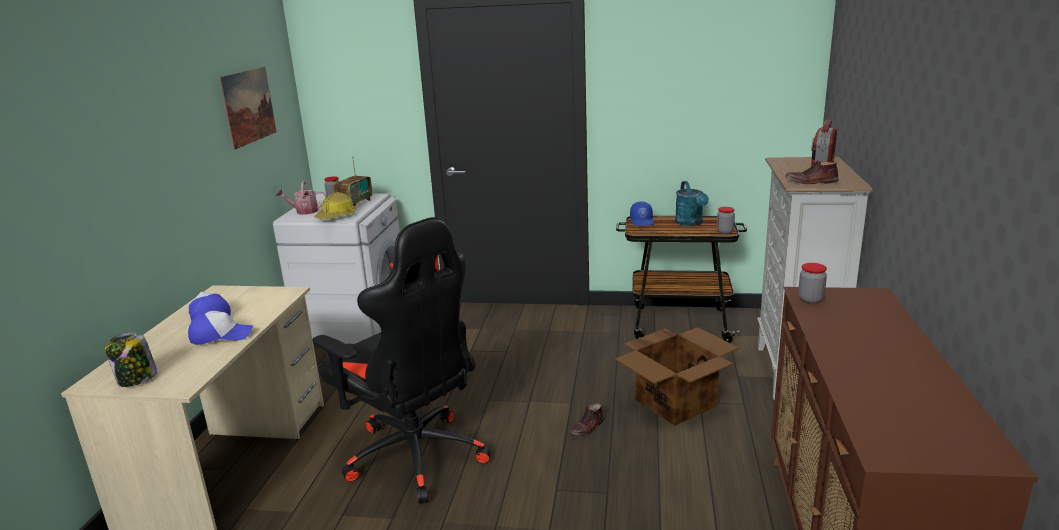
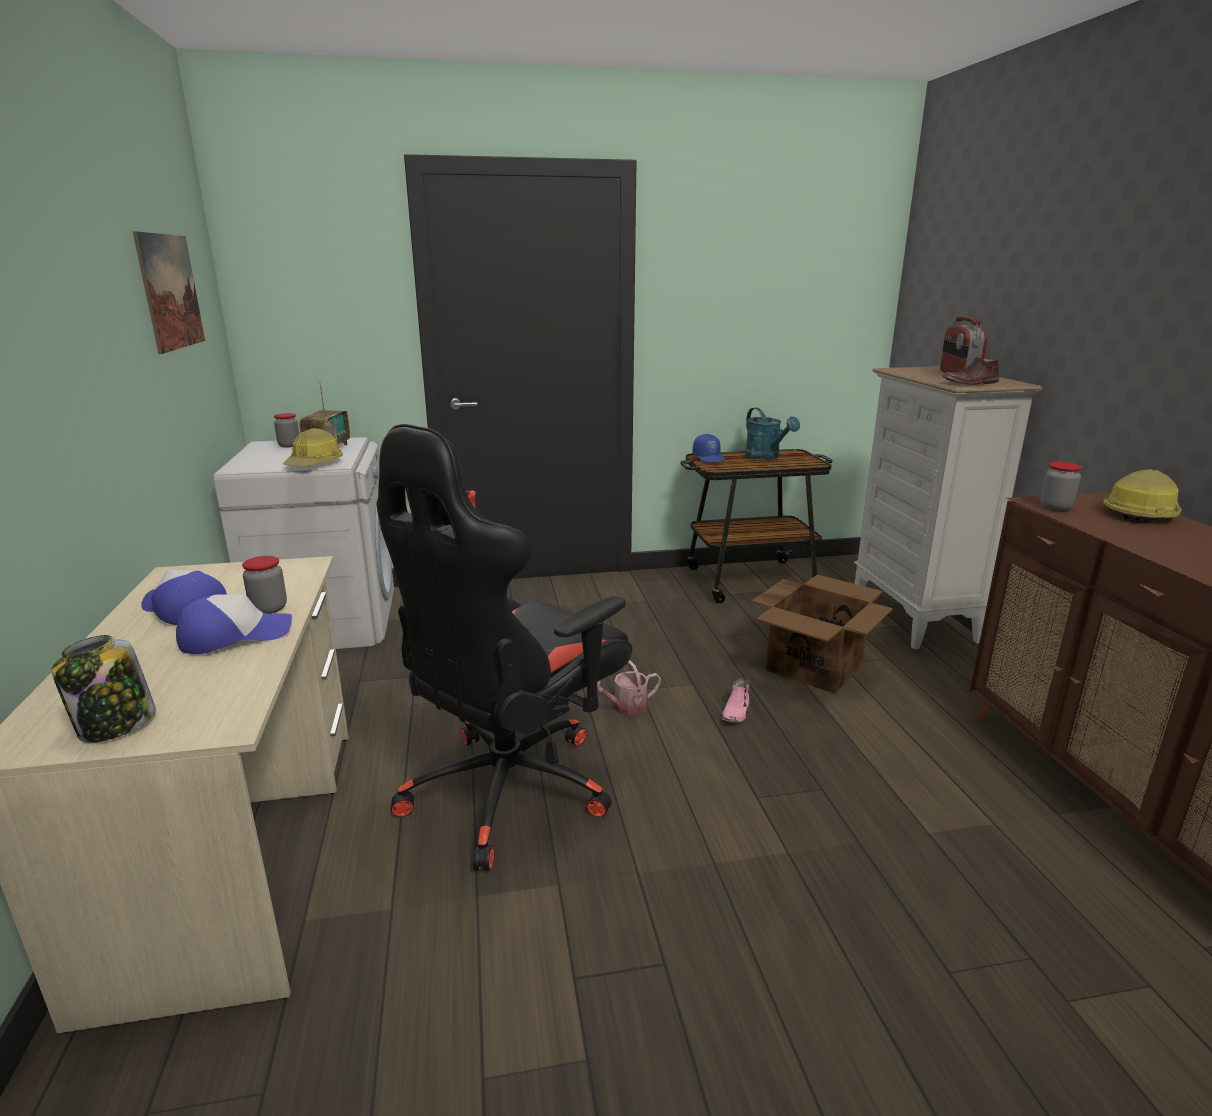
camera: 20 degrees left, 0 degrees up
(304, 211) = (254, 461): watering can -> watering can (625, 708)
(408, 452) = (520, 782): black office chair -> black office chair turned 105 degrees clockwise
(587, 427) = (736, 711): brown shoe -> pink shoe
(725, 231) = (814, 463): jar -> jar (269, 608)
(875, 312) = (1140, 514): none -> hard hat

